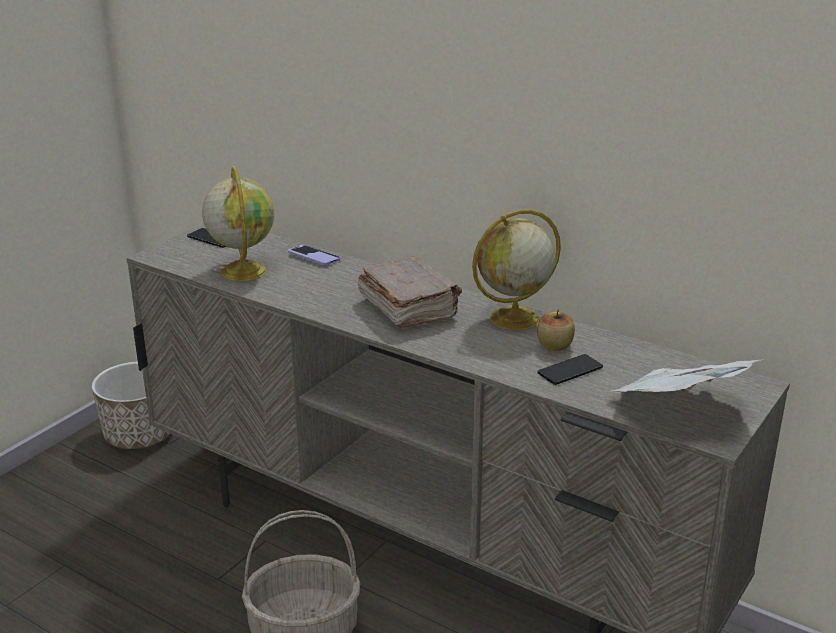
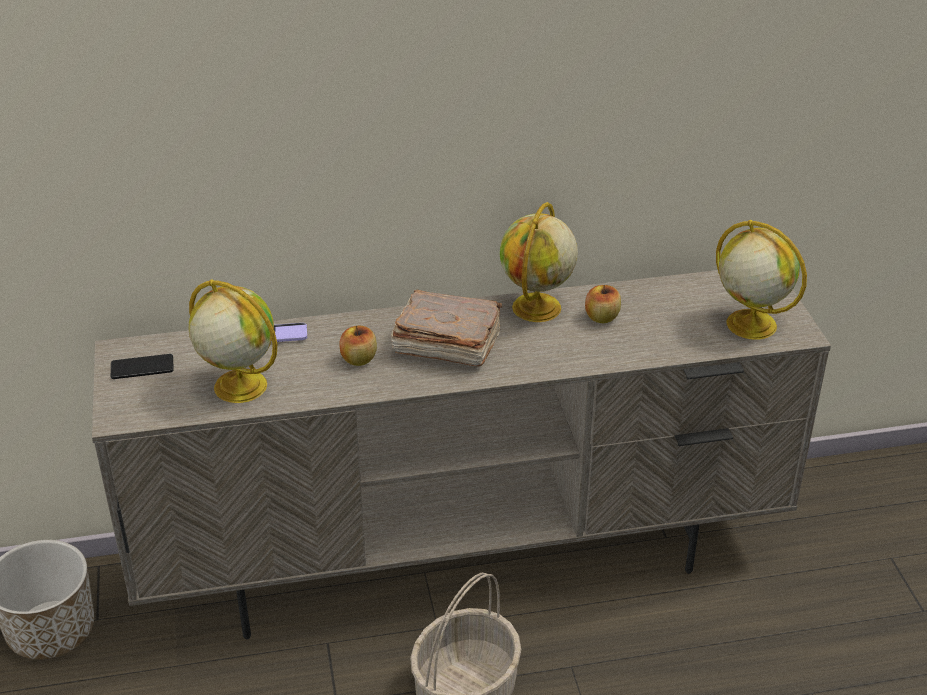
camera: 45 degrees left, 10 degrees up
(336, 290) = (358, 359): none -> apple
(570, 370) = (643, 333): phone -> none
(679, 408) = (749, 324): newspaper -> globe

